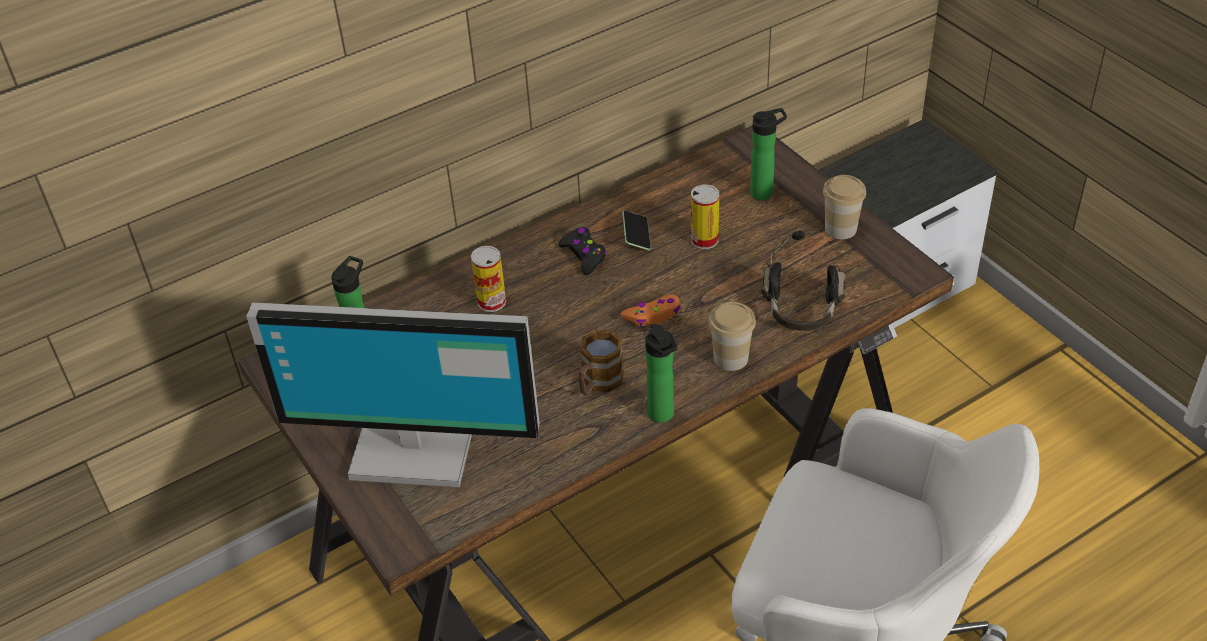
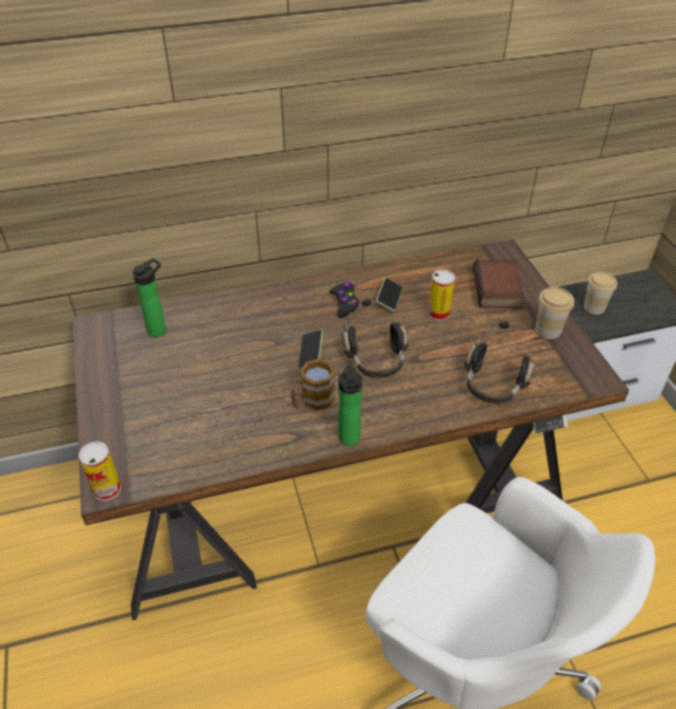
camera: 15 degrees right, 0 degrees up
(414, 446) = (155, 412): monitor -> none
(491, 302) = (263, 320): can -> can (107, 489)
(570, 329) = (310, 354): none -> phone
(653, 316) = (376, 360): orange game controller -> black headphones
(730, 358) = (422, 409): cup -> cup (594, 307)
(765, 192) = (499, 289): bottle -> book

